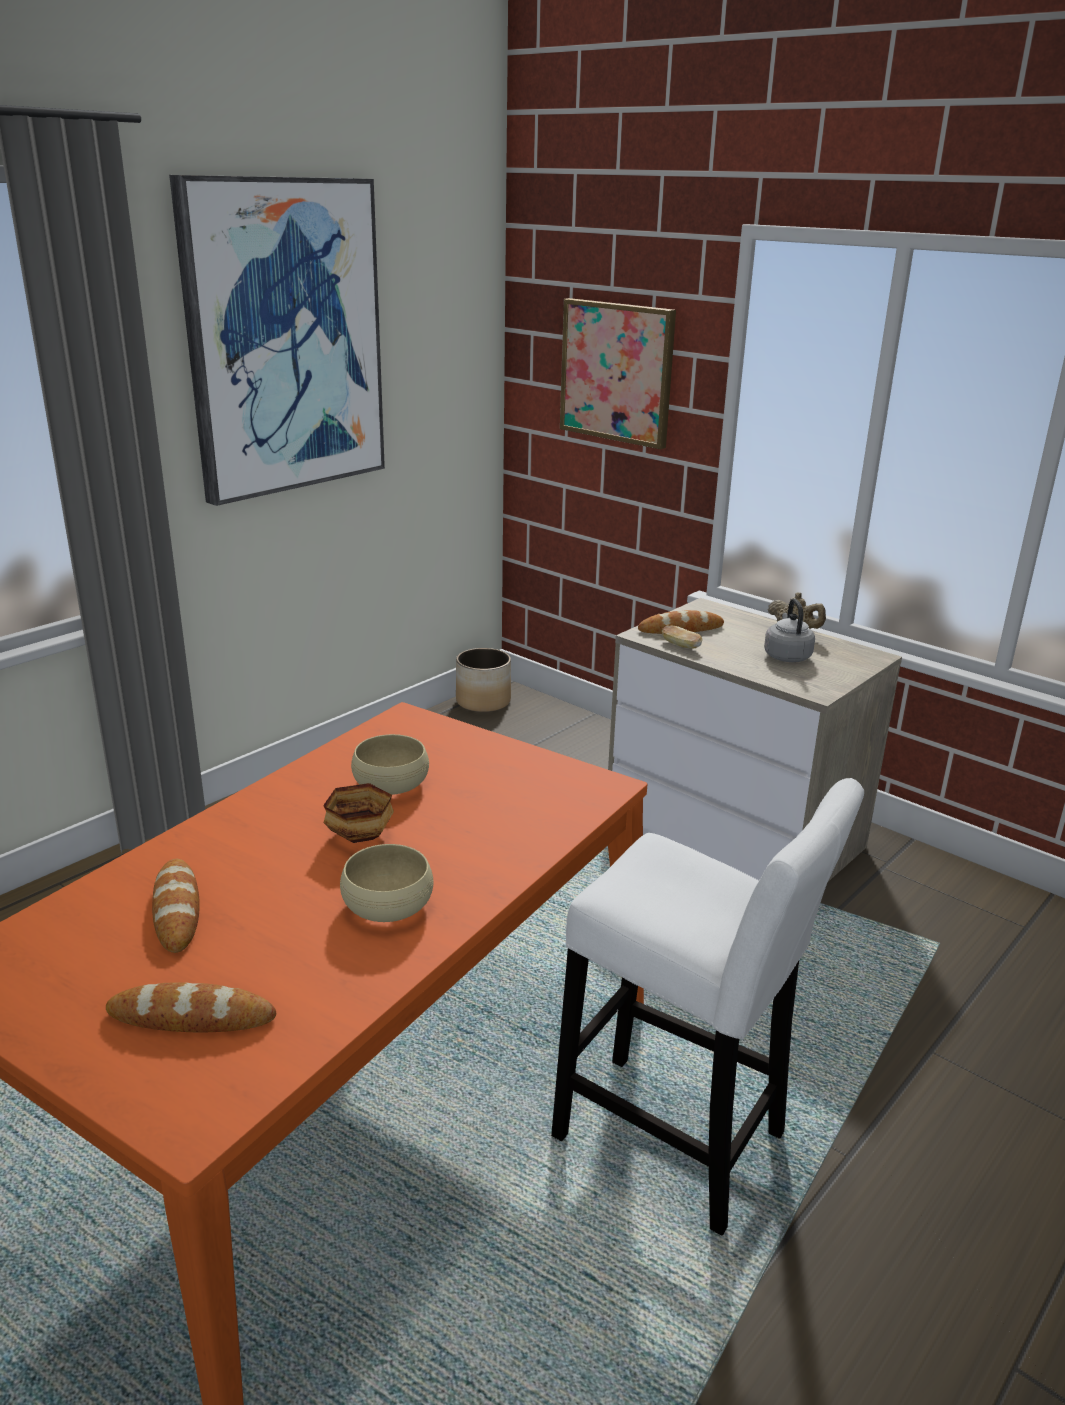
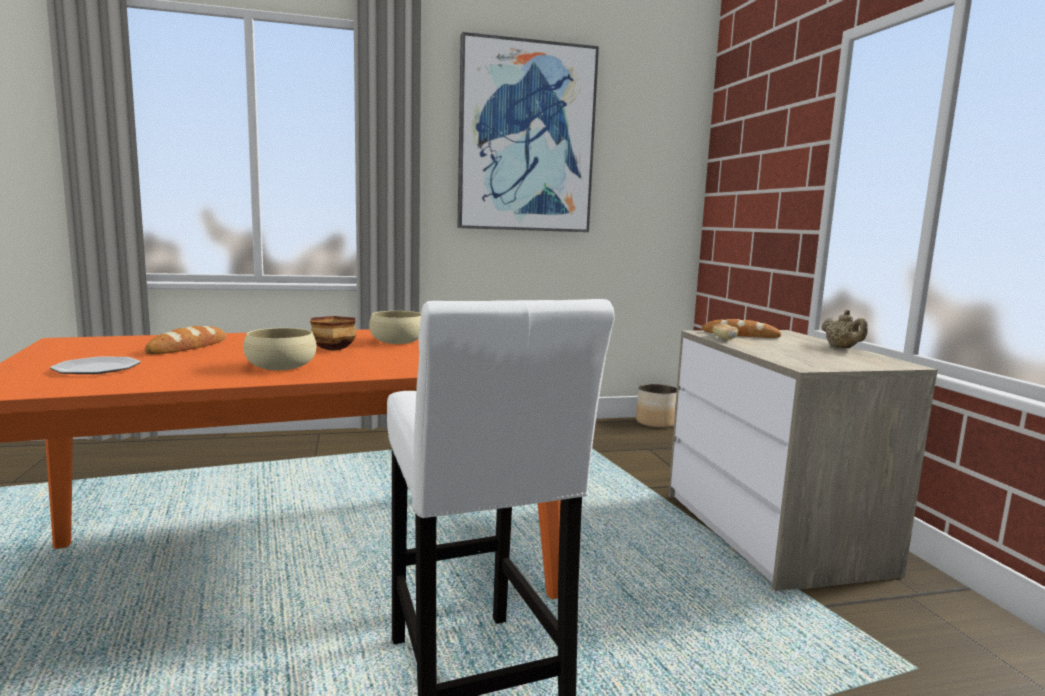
camera: 35 degrees right, 15 degrees down
(192, 1016) = (96, 369): bread -> plate
(617, 372) = (763, 171): picture -> none
(786, 656) = (811, 353): grey kettle -> none

